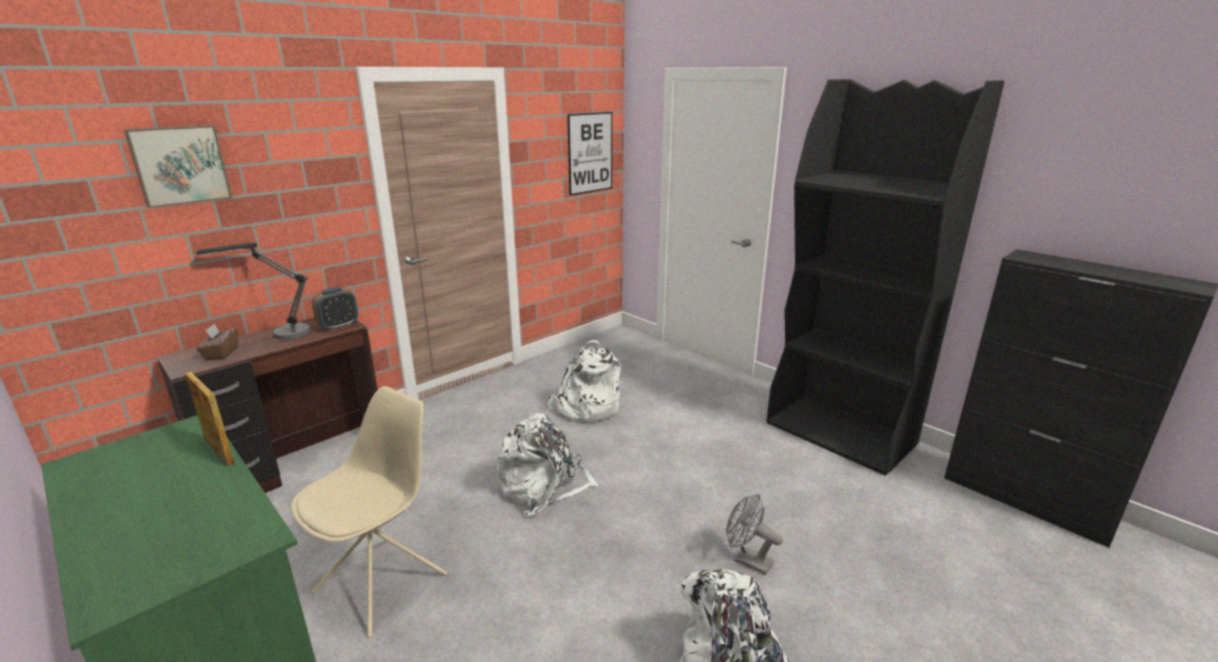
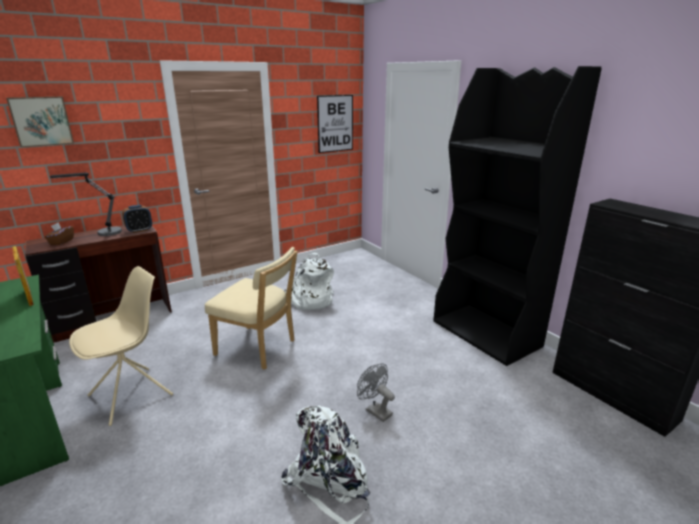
camera: 10 degrees right, 0 degrees up
(544, 488) = (258, 349): white backpack -> beige chair

